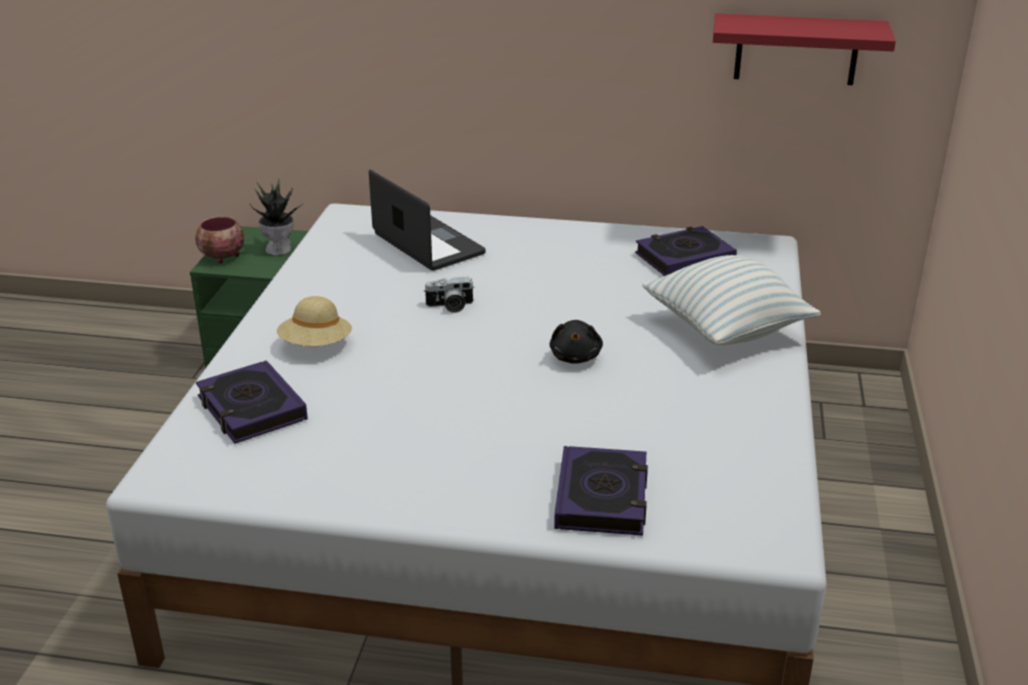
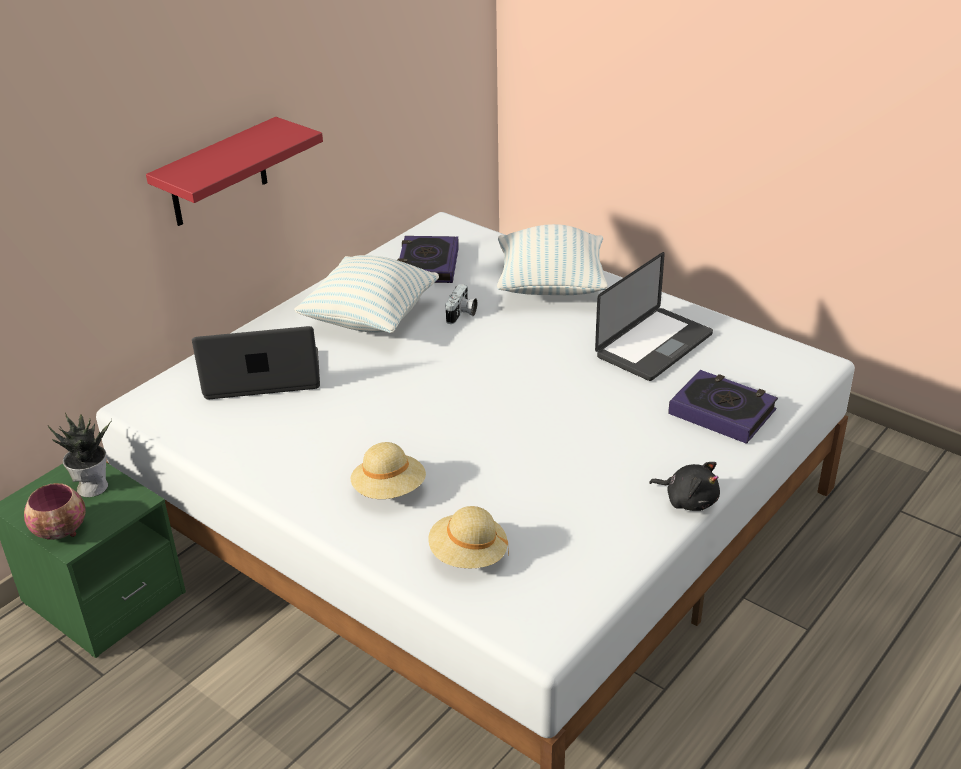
camera: 60 degrees left, 5 degrees up
(251, 409) = (468, 555): book -> beige hat
(450, 306) = (391, 397): camera -> camera (462, 314)
(561, 260) = (370, 319): none -> pillow
(575, 357) = (530, 362): black plush toy -> black plush toy (688, 500)
(686, 421) = (654, 346): none -> laptop
(796, 49) = (411, 59): red shelf -> red shelf (218, 174)

